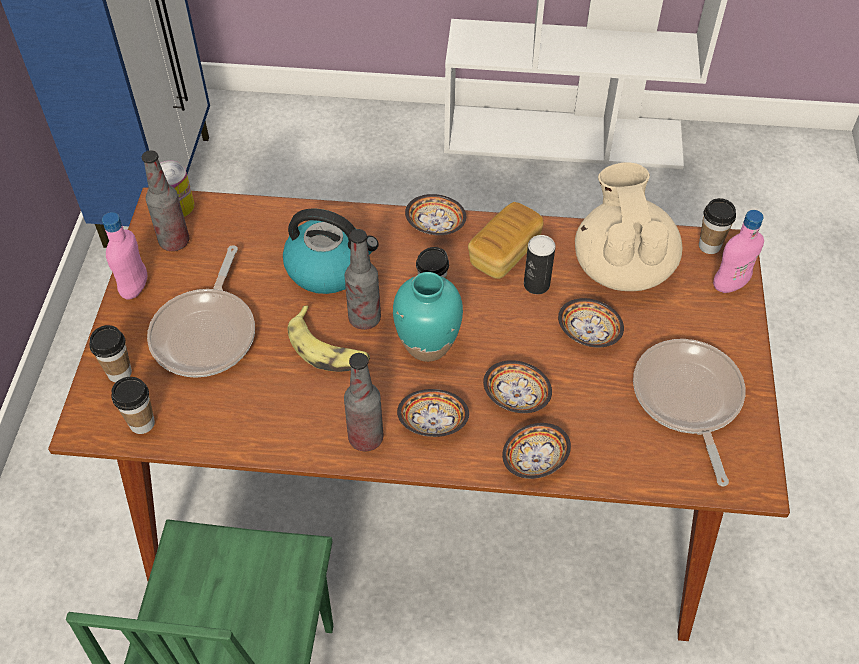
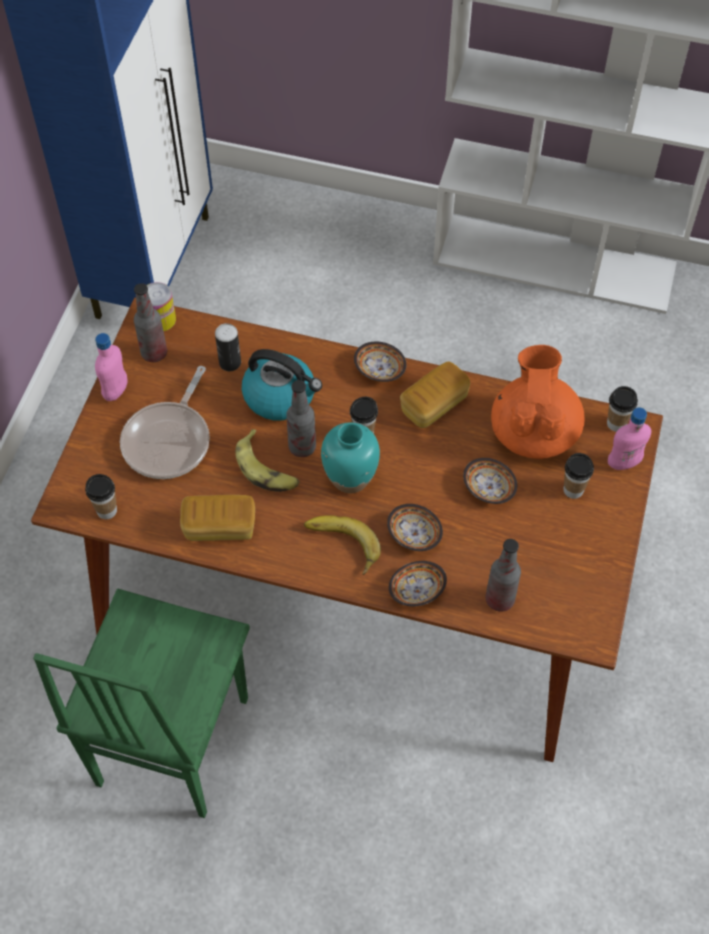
camera: 10 degrees right, 5 degrees up
(119, 373) = (94, 464): cup -> cup (573, 490)
(283, 422) = (219, 526): none -> bread
(366, 438) = (283, 550): bottle -> bottle (499, 599)
(433, 423) = (340, 546): bowl -> banana
(536, 284) = (455, 438): can -> can (230, 362)
(622, 266) = (534, 432): beige teapot -> orange teapot
(687, 400) = (557, 559): frying pan -> none

